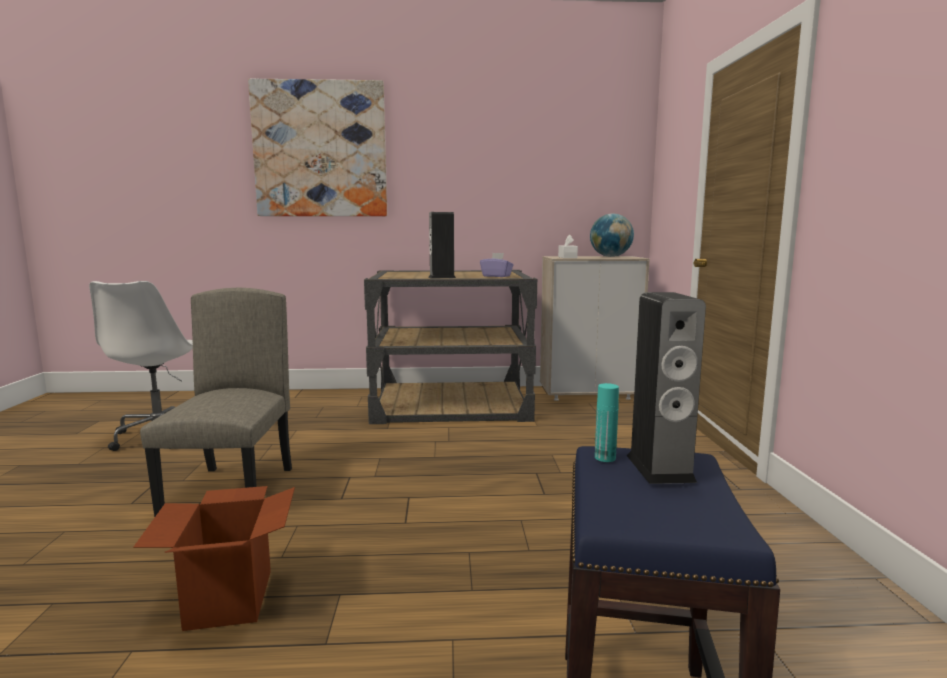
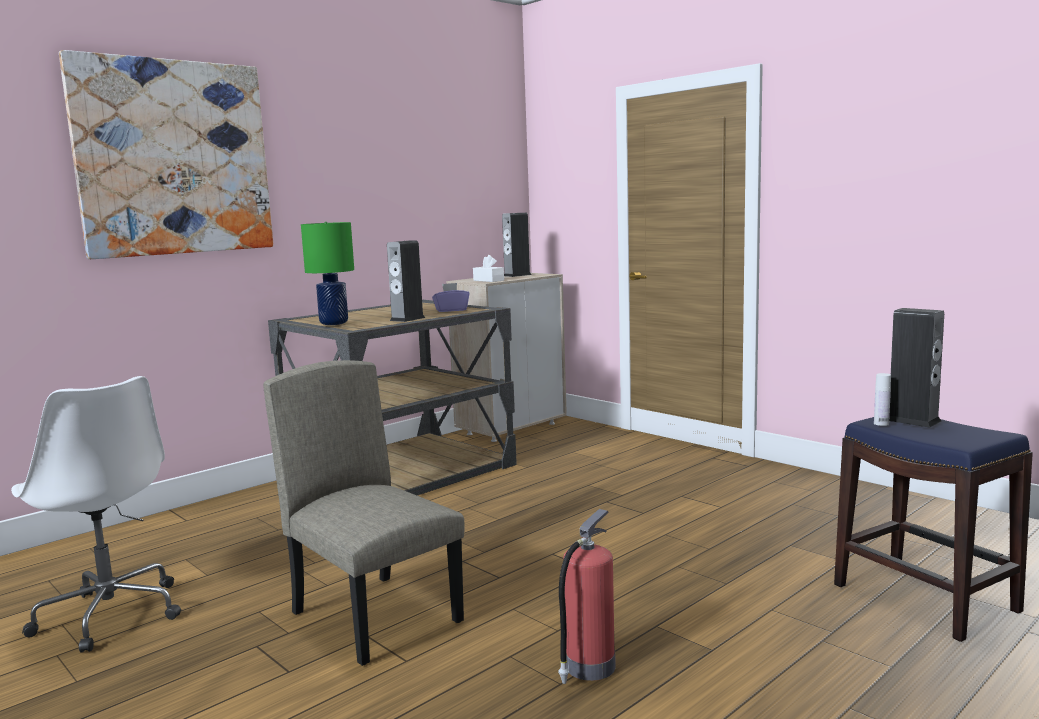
camera: 40 degrees left, 0 degrees up
(229, 598) = (588, 667): cardboard box -> fire extinguisher
(388, 275) = (334, 324): none -> green table lamp
(605, 458) = (881, 424): turquoise bottle -> white bottle
(610, 256) = (517, 275): globe -> speaker

